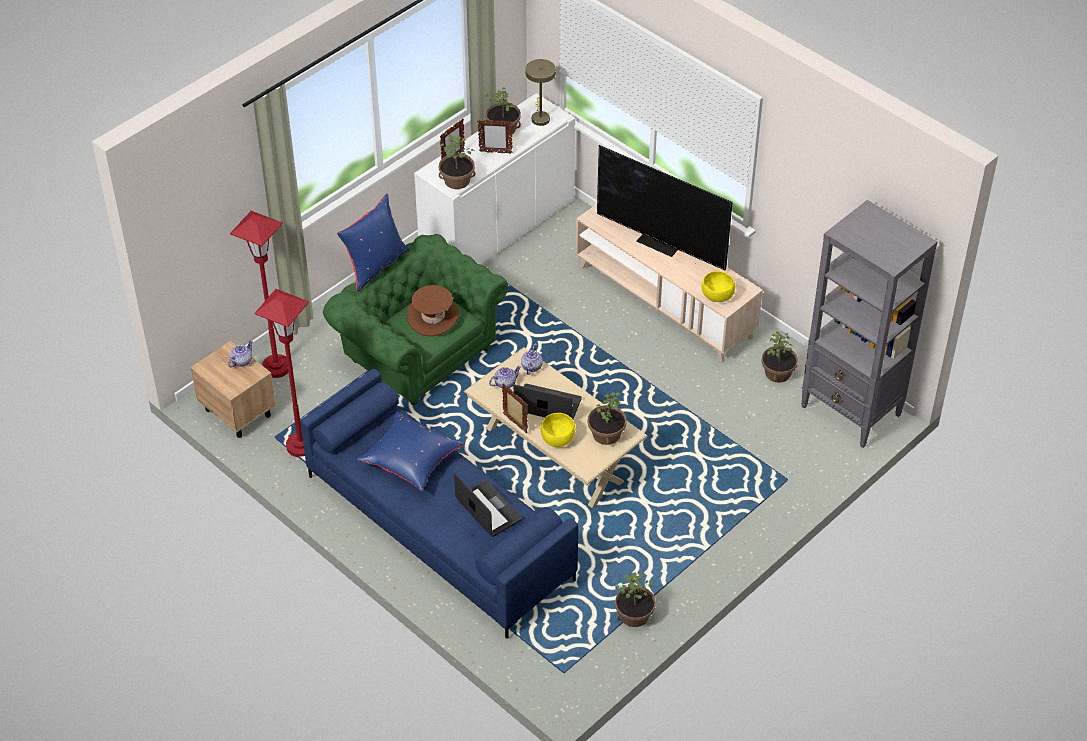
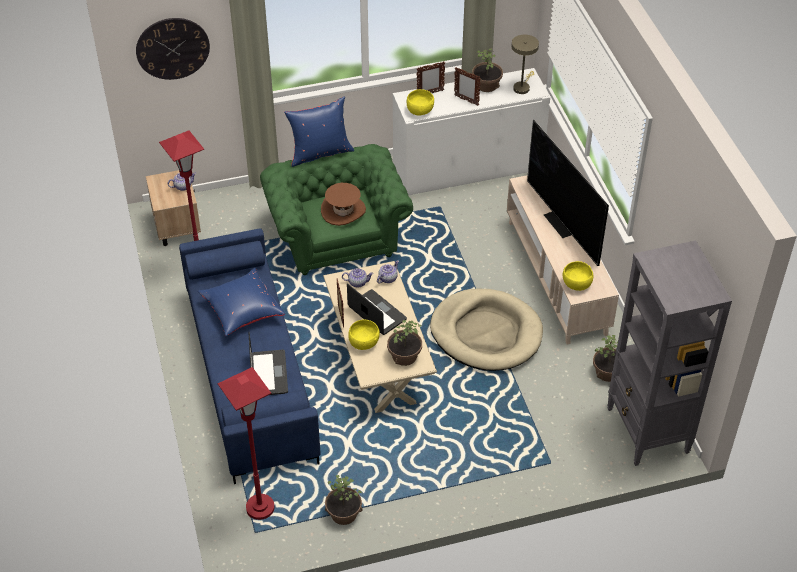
camera: 30 degrees right, 0 degrees up
(199, 207) = (172, 48): none -> wall clock
(276, 367) = (228, 206): red floor lamp -> red floor lamp (260, 508)
(457, 181) = (420, 111): potted plant -> yellow bowl
(639, 385) = (486, 333): none -> beige dog bed

